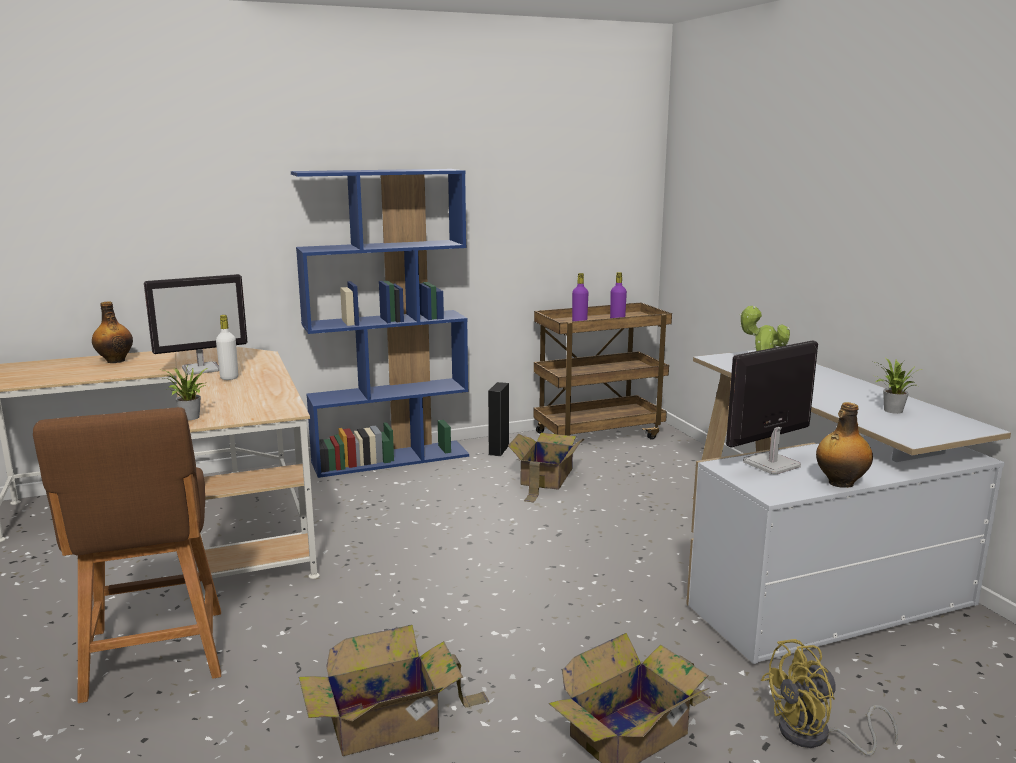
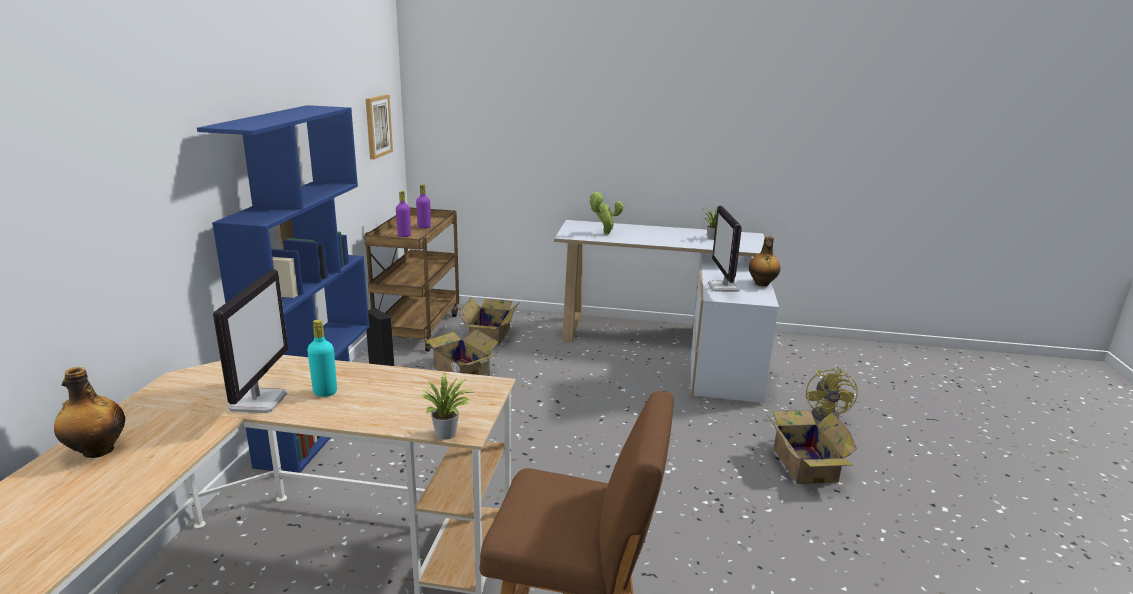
camera: 60 degrees left, 5 degrees up
(229, 378) = (325, 392): white bottle -> turquoise bottle
(389, 722) = (748, 548): cardboard box -> cardboard box (491, 334)
(597, 205) = (377, 126): none -> picture

